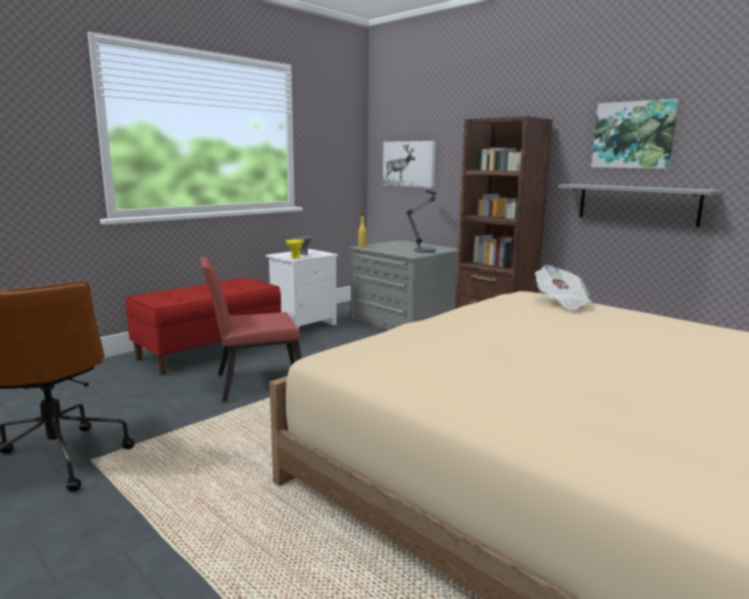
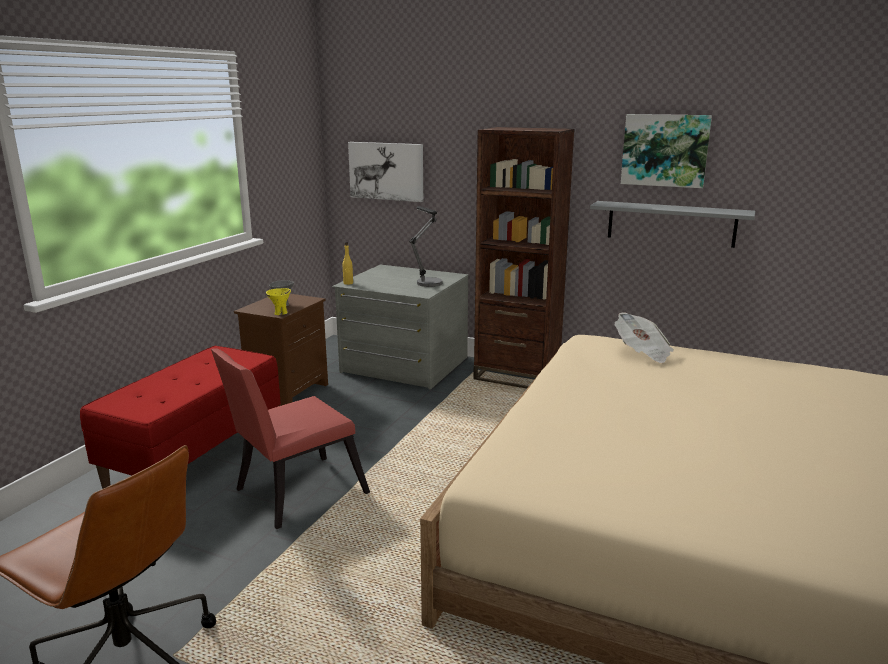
camera: 20 degrees left, 5 degrees up
(303, 325) = (287, 391): white nightstand -> brown nightstand

